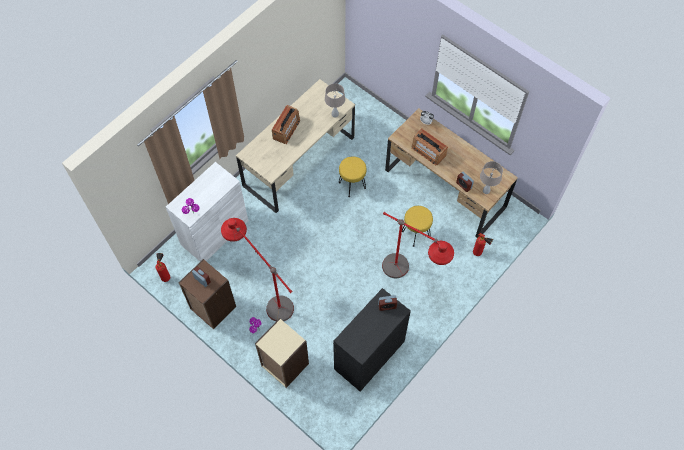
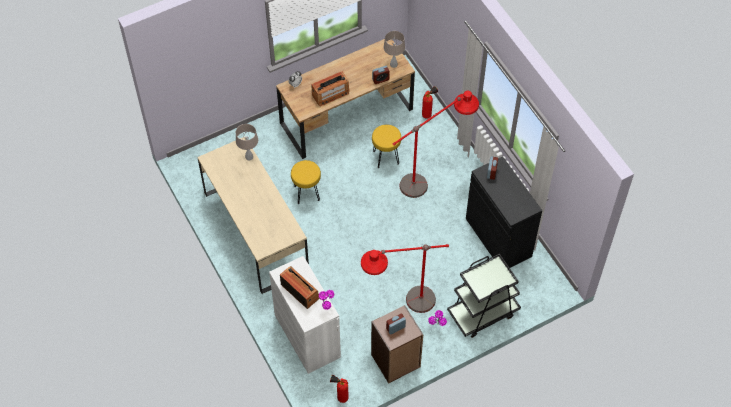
camera: 70 degrees left, 5 degrees down
(284, 365) = (482, 312): beige bookcase -> black cart
(286, 129) = (247, 205): radio -> radio (300, 291)

